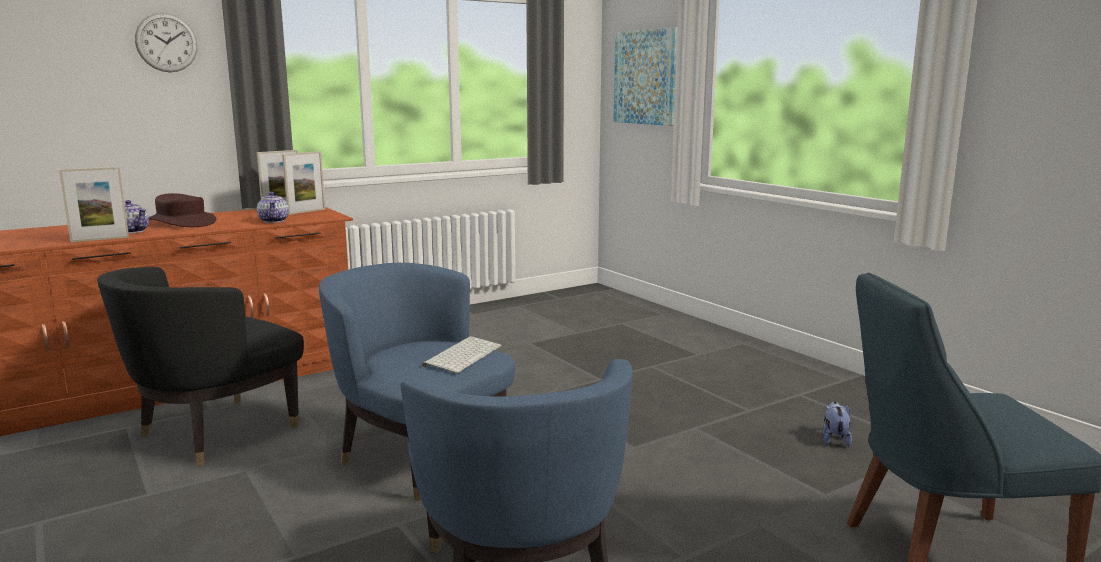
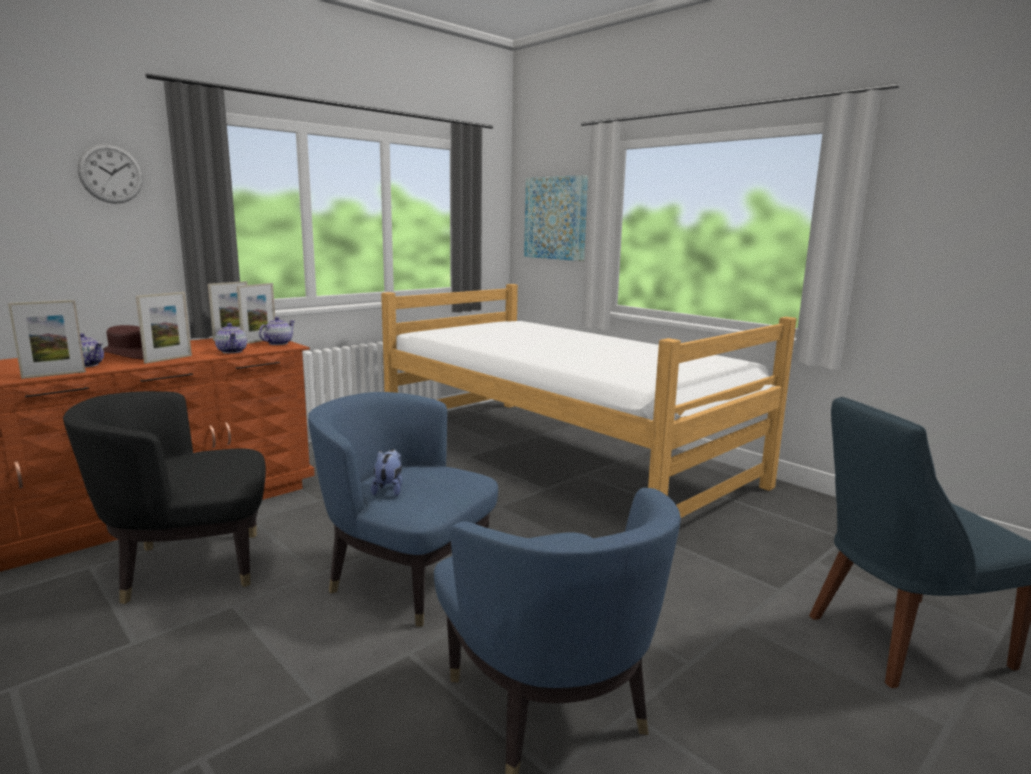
camera: 10 degrees left, 0 degrees up
(209, 227) = (168, 359): none -> picture frame
(216, 432) = (189, 566): black armchair -> black armchair turned 45 degrees clockwise
(323, 214) = (278, 343): none -> teapot
(462, 355) = (450, 480): keyboard -> none
(633, 348) = (561, 458): none -> bed
(834, 439) = (764, 535): plush toy -> plush toy (389, 489)

